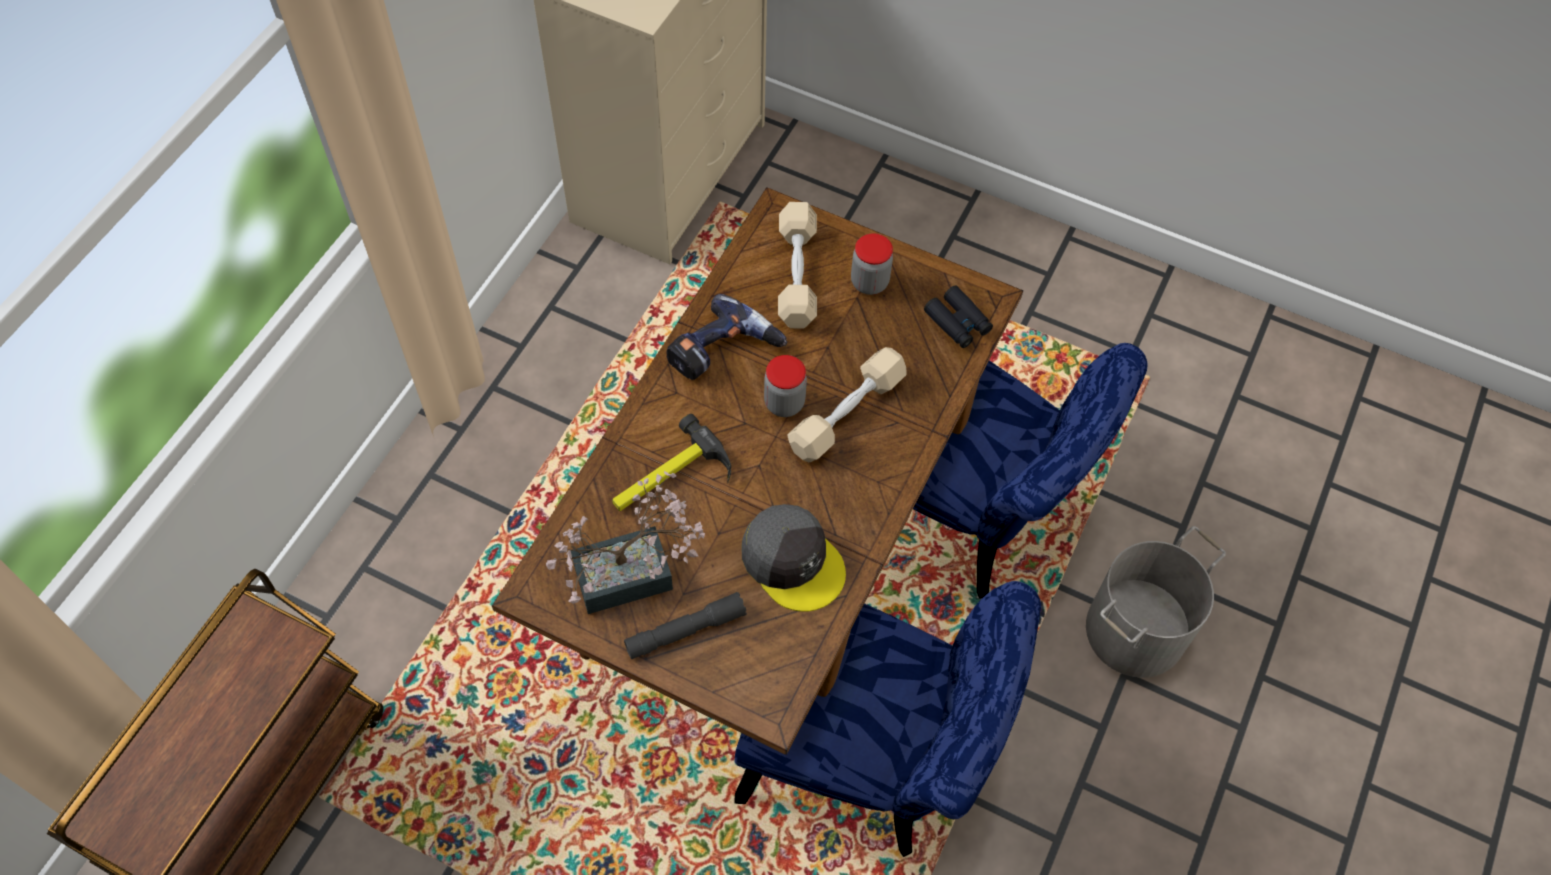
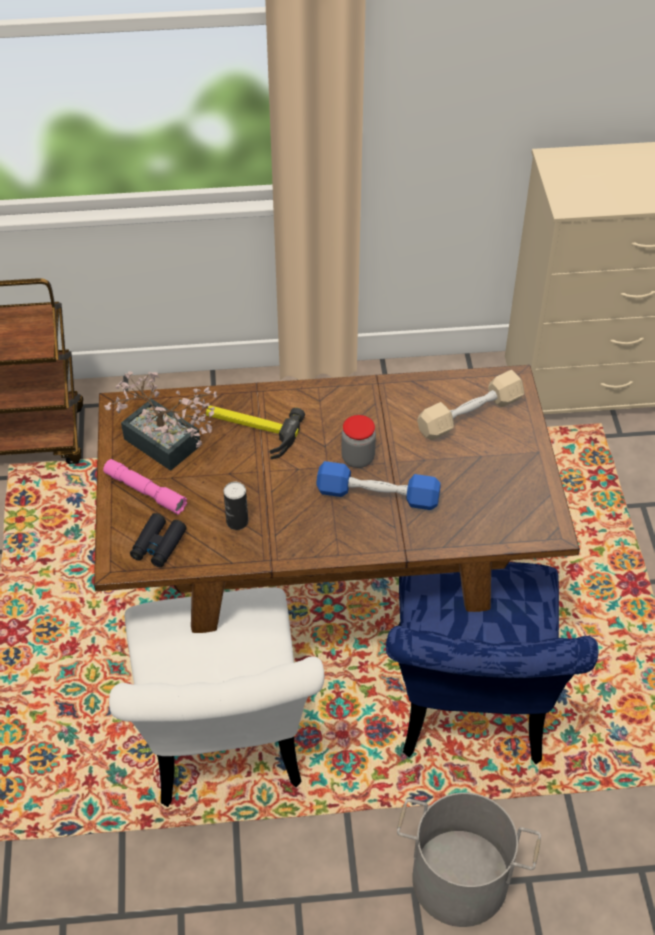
camera: 60 degrees right, 10 degrees down
(685, 631) = (145, 491): grey flashlight -> pink flashlight
(724, 353) = (371, 409): power drill -> none
(793, 561) = (237, 521): grey cap -> can
(846, 414) = (377, 495): beige dumbbell -> blue dumbbell
(869, 282) = (500, 456): jar -> none
(872, 760) = (223, 746): blue chair -> white chair
(957, 322) = (512, 522): black binoculars -> black binoculars (158, 545)

